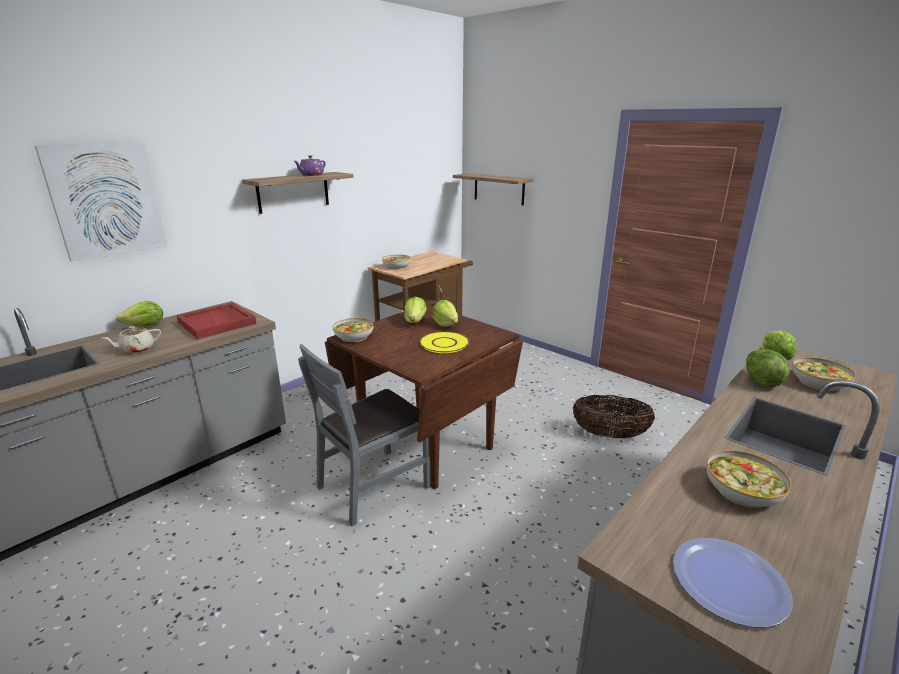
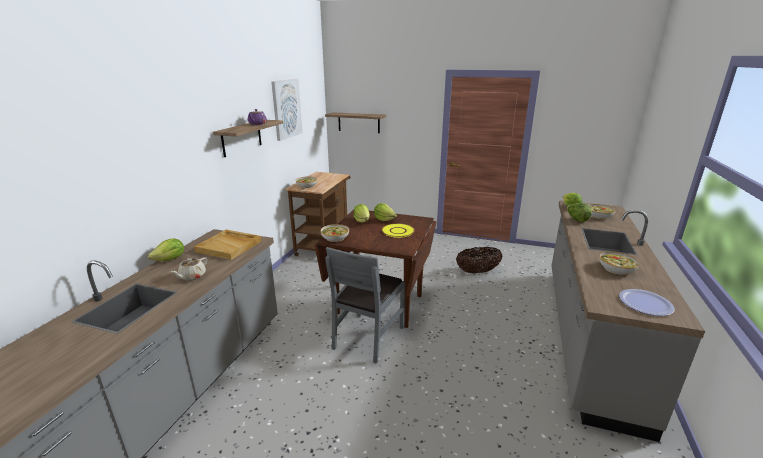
camera: 25 degrees left, 0 degrees up
(106, 200) = (132, 159): picture -> picture (286, 109)
(218, 323) = (229, 246): red tray -> beige tray

